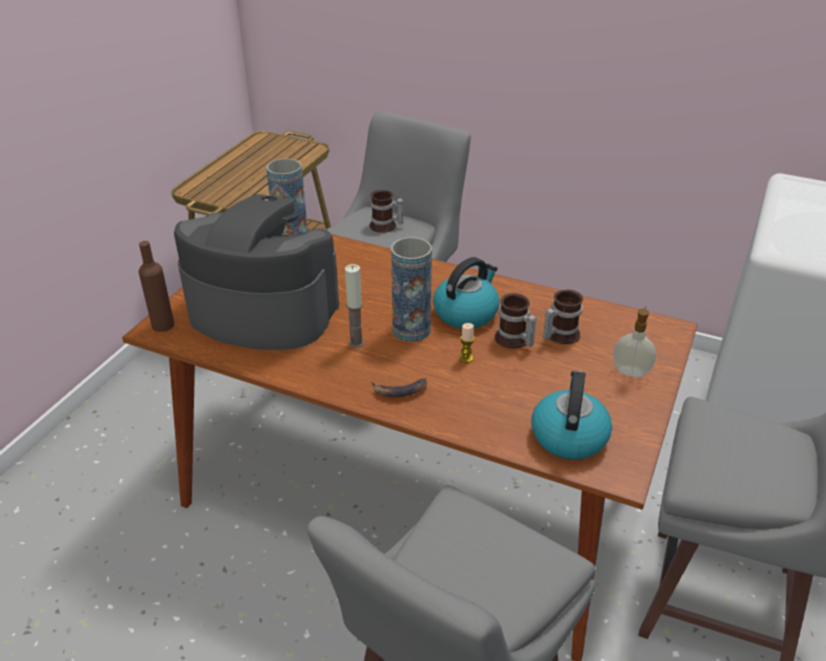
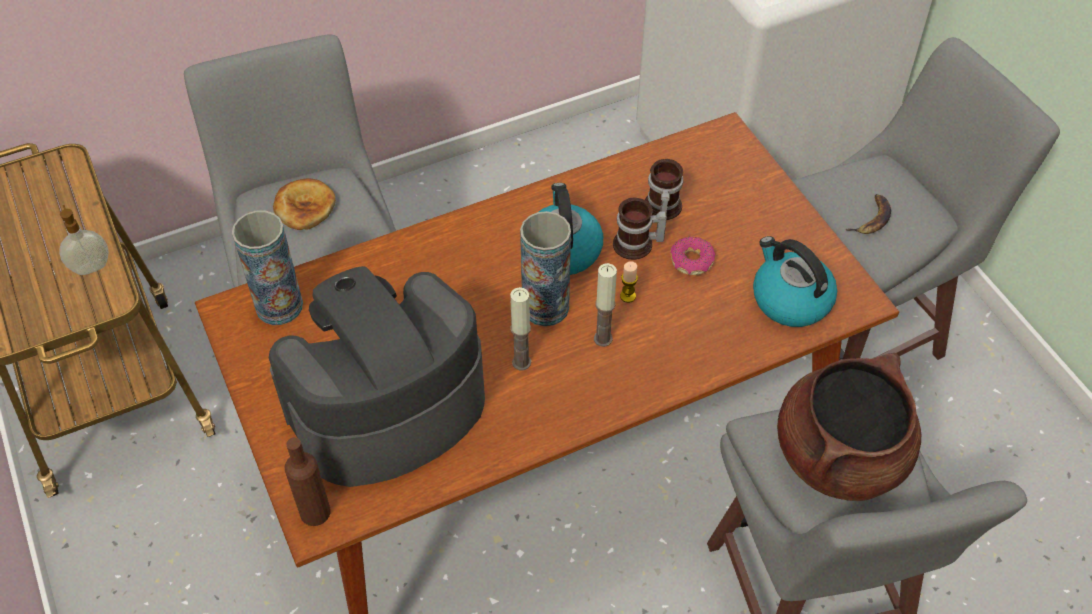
camera: 50 degrees left, 15 degrees up
(385, 226) = (305, 207): mug -> bread
(400, 390) = (625, 374): banana -> banana (871, 218)
(417, 365) = (603, 339): none -> candle
(481, 559) = (839, 455): none -> brown cooking pot
(534, 370) = (691, 261): none -> donut
(631, 371) = (753, 201): soap dispenser -> soap dispenser (91, 266)

